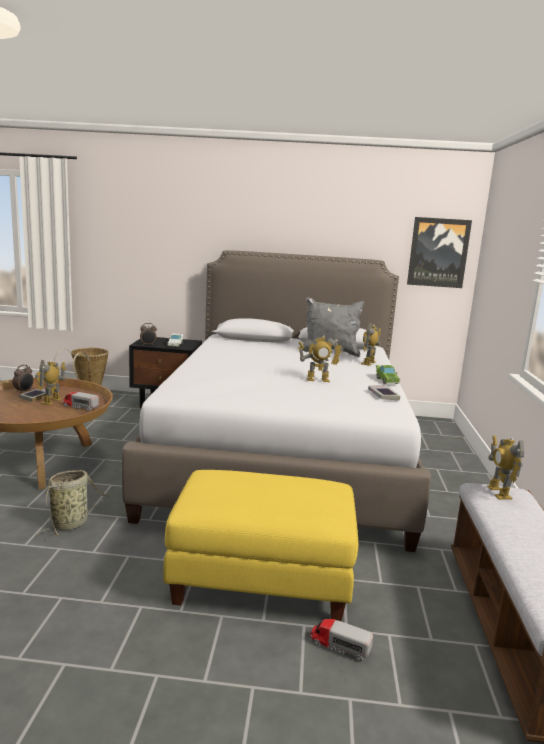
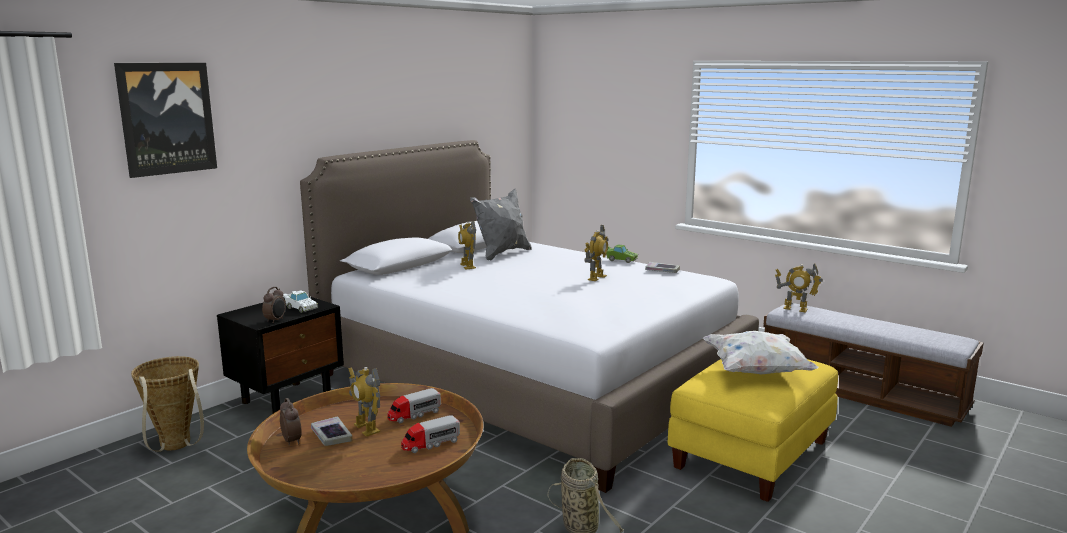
camera: 55 degrees left, 0 degrees up
(260, 490) = (756, 371): none -> white pillow
(339, 646) = (851, 450): toy truck -> toy truck (430, 444)
(369, 363) = (558, 252): toy robot -> toy robot (467, 266)
(438, 252) = (505, 123): picture -> picture (167, 118)

